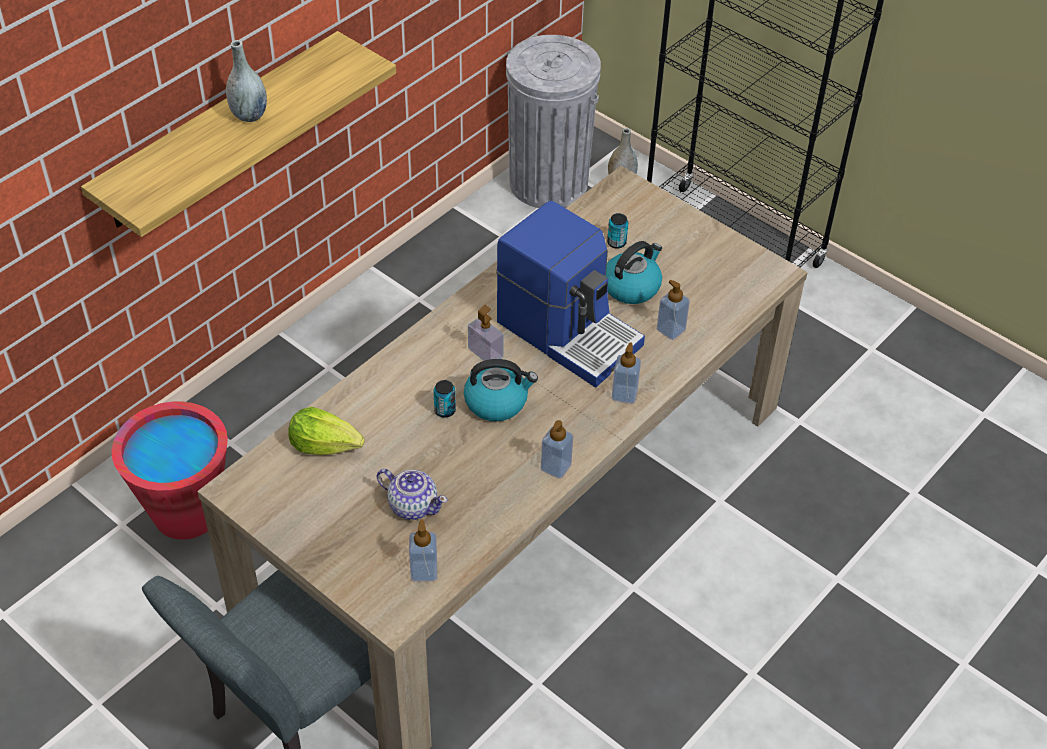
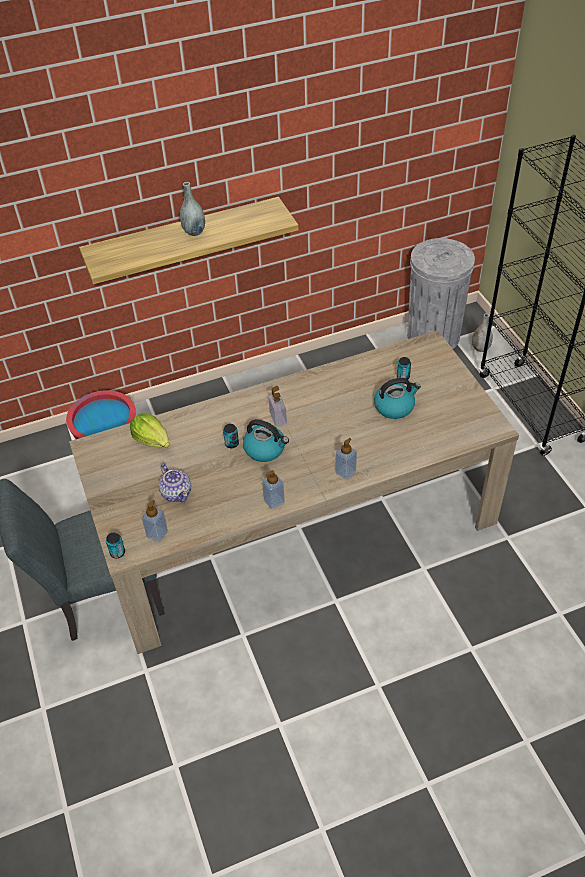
camera: 30 degrees right, 0 degrees up
(385, 618) = (117, 552): none -> can
(569, 331) = (337, 422): coffee machine -> none
(671, 330) = (402, 442): soap dispenser -> none

